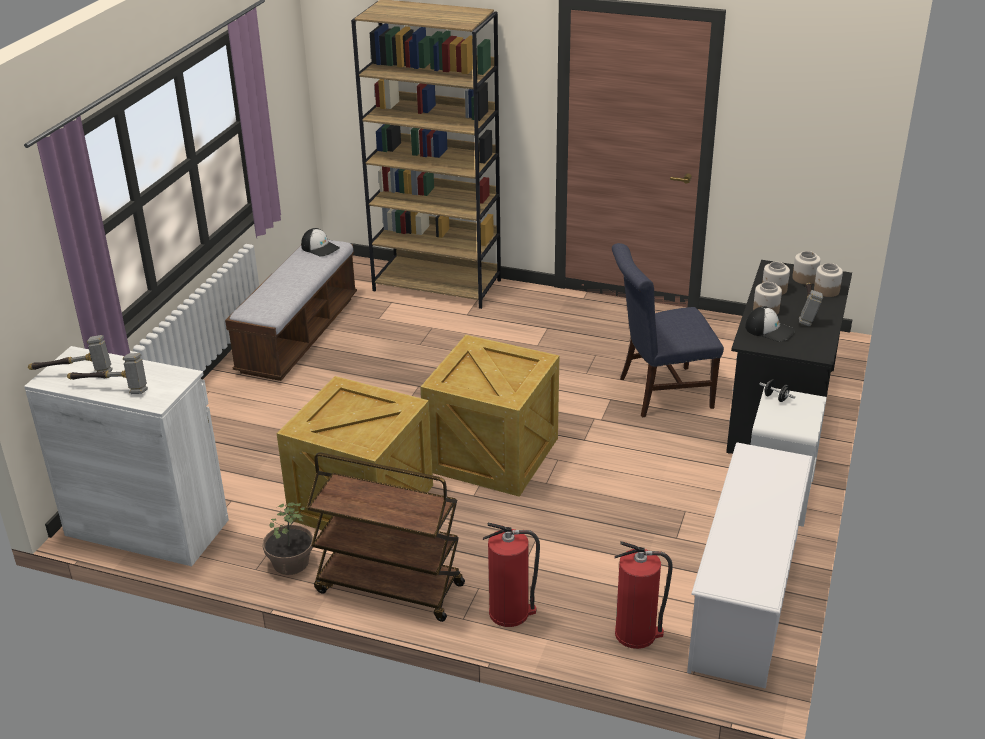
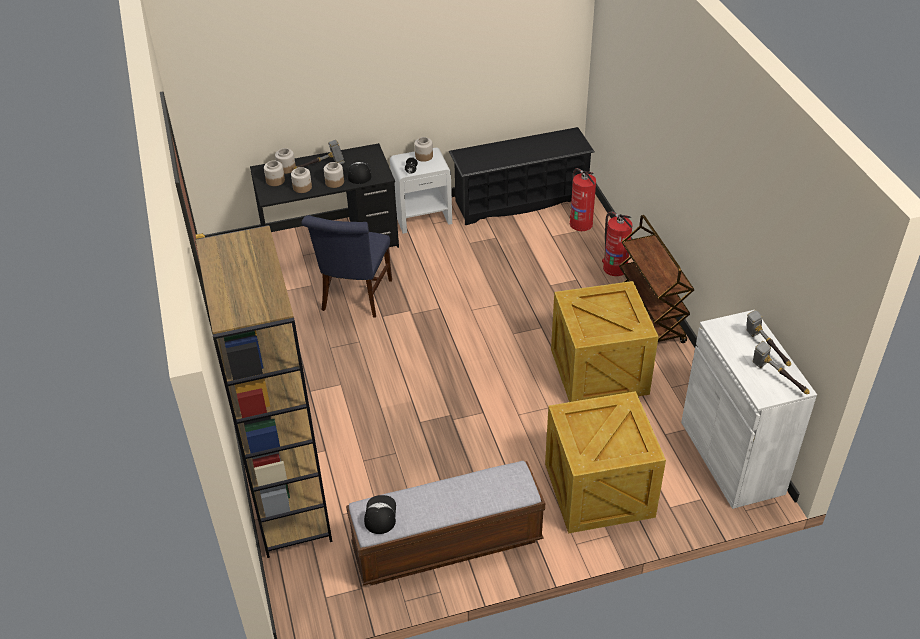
camera: 125 degrees left, 10 degrees up
(290, 562) = (678, 369): potted plant -> none
(493, 456) = (495, 339): crate -> crate (600, 488)
(659, 393) = (355, 298): blue chair -> blue chair turned 60 degrees clockwise
(745, 601) = (520, 201): white shoe rack -> black shoe rack
(802, 418) = (423, 156): none -> jar

